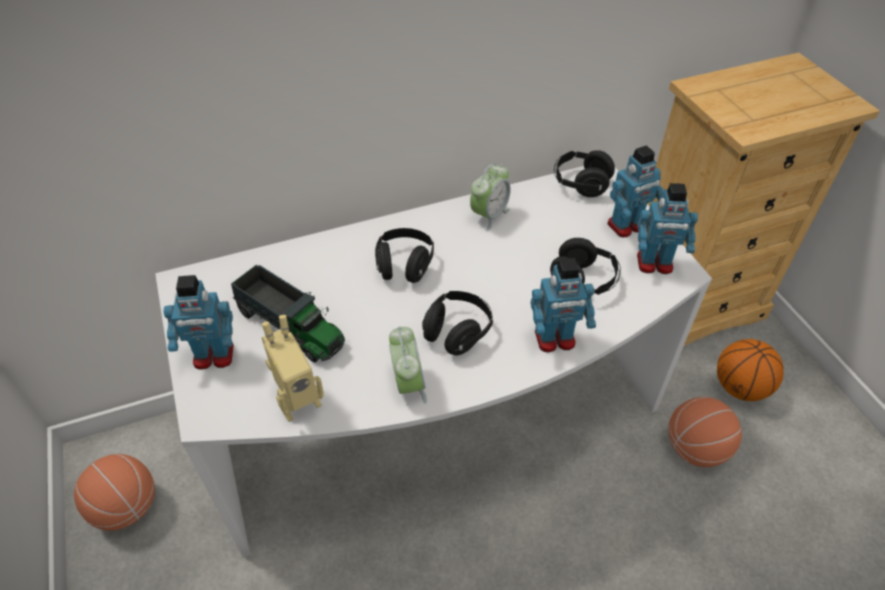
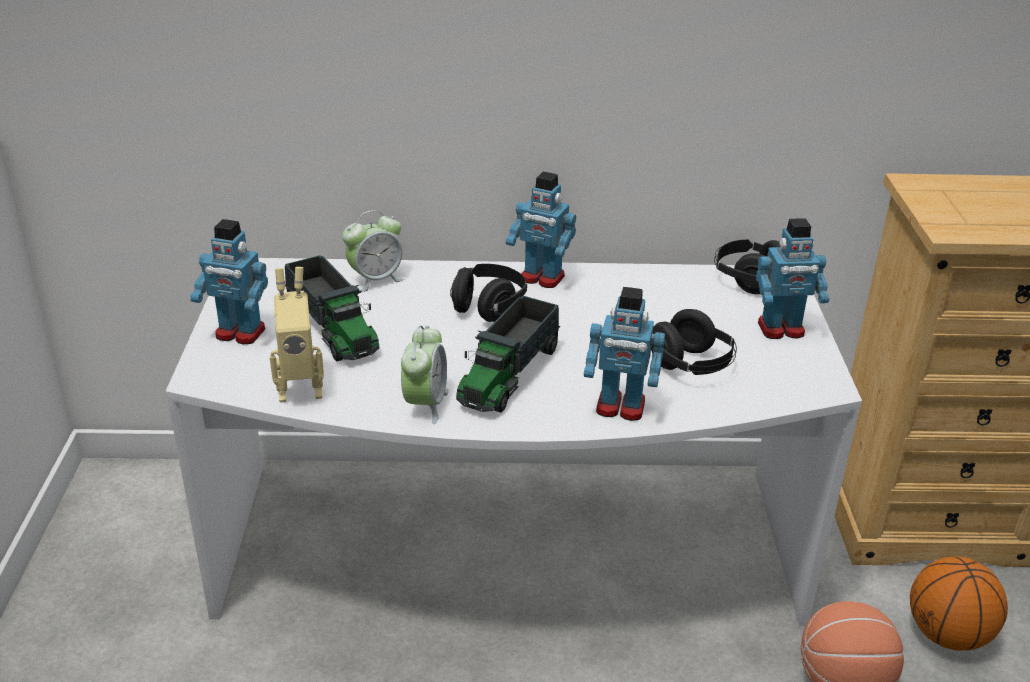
camera: 20 degrees right, 15 degrees down
(126, 507) = (114, 534): basketball -> none
(457, 332) = (509, 375): black headphones -> toy truck
(489, 215) = (615, 285): alarm clock -> alarm clock (375, 280)
(654, 264) = (793, 370): toy robot -> toy robot (541, 278)

